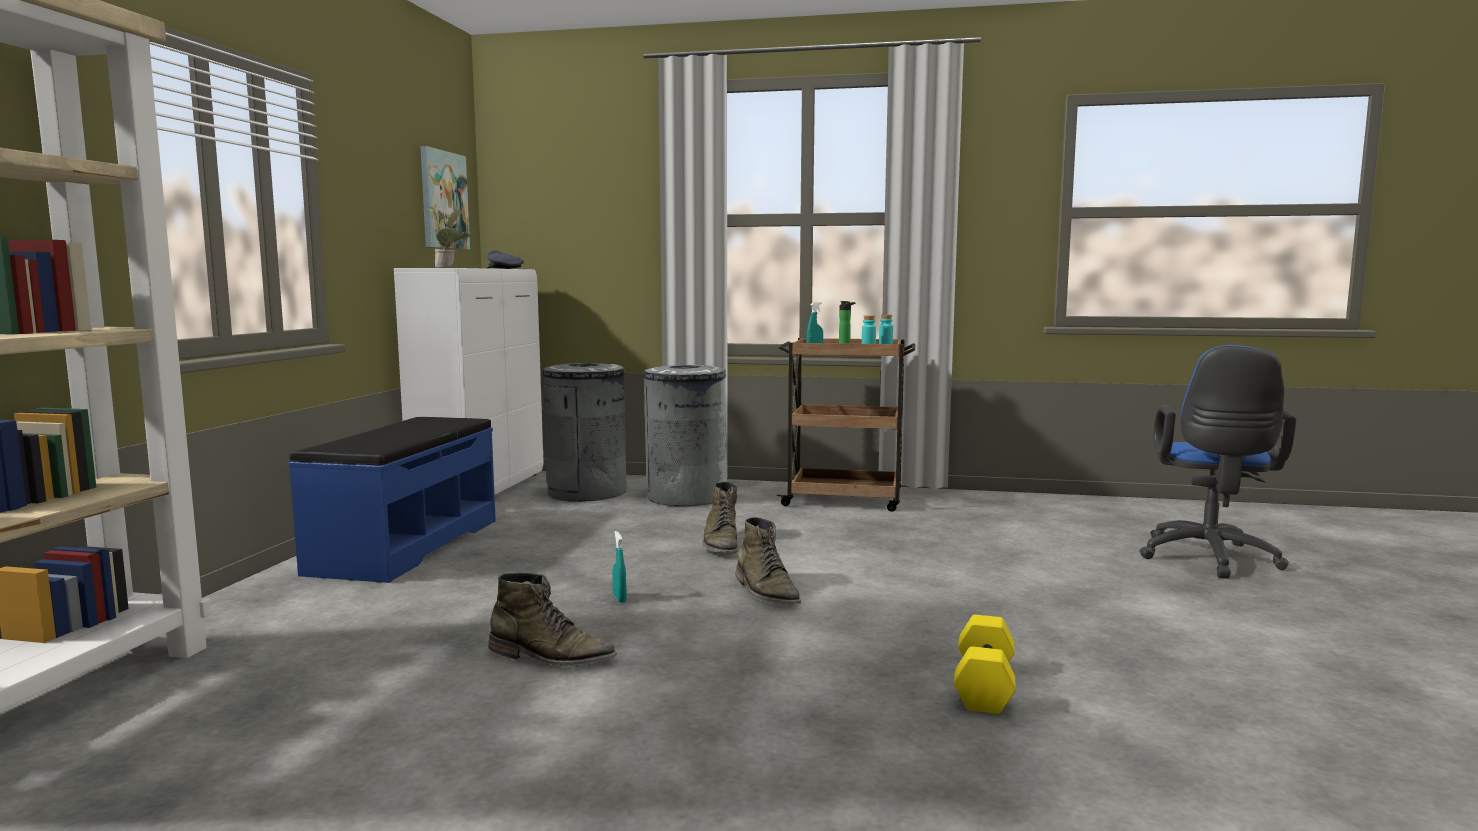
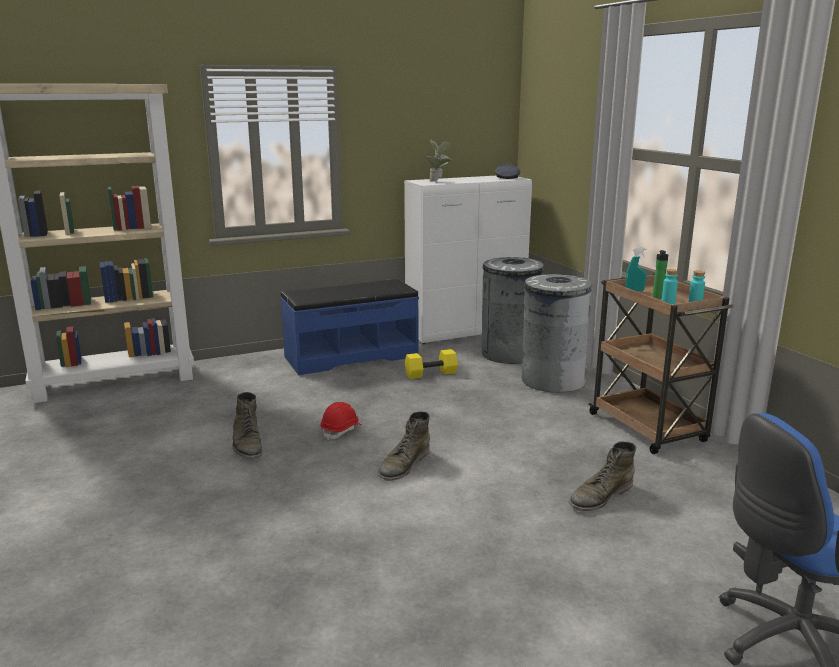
camera: 55 degrees right, 10 degrees up
(443, 200) = (471, 127): picture -> none
(619, 598) = (341, 430): turquoise spray bottle -> red hard hat
(721, 544) = (472, 423): green boot -> green boot (600, 496)
(982, 685) = (327, 579): yellow dumbbell -> yellow dumbbell (431, 373)

